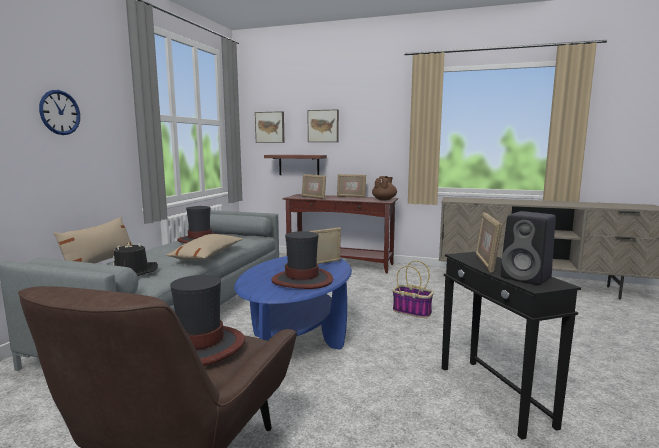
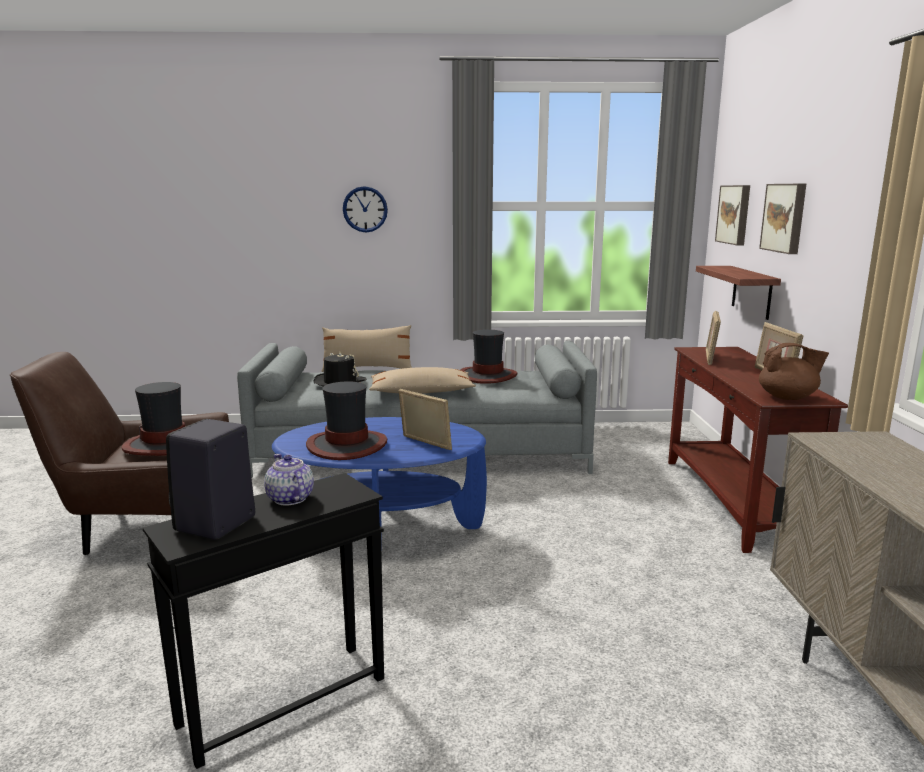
camera: 70 degrees right, 5 degrees up
(413, 311) = (557, 602): basket -> none
(486, 264) = (289, 499): picture frame -> teapot

